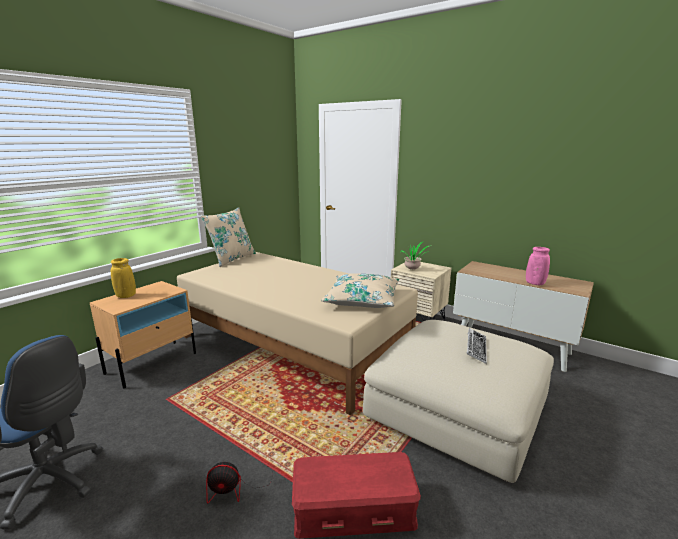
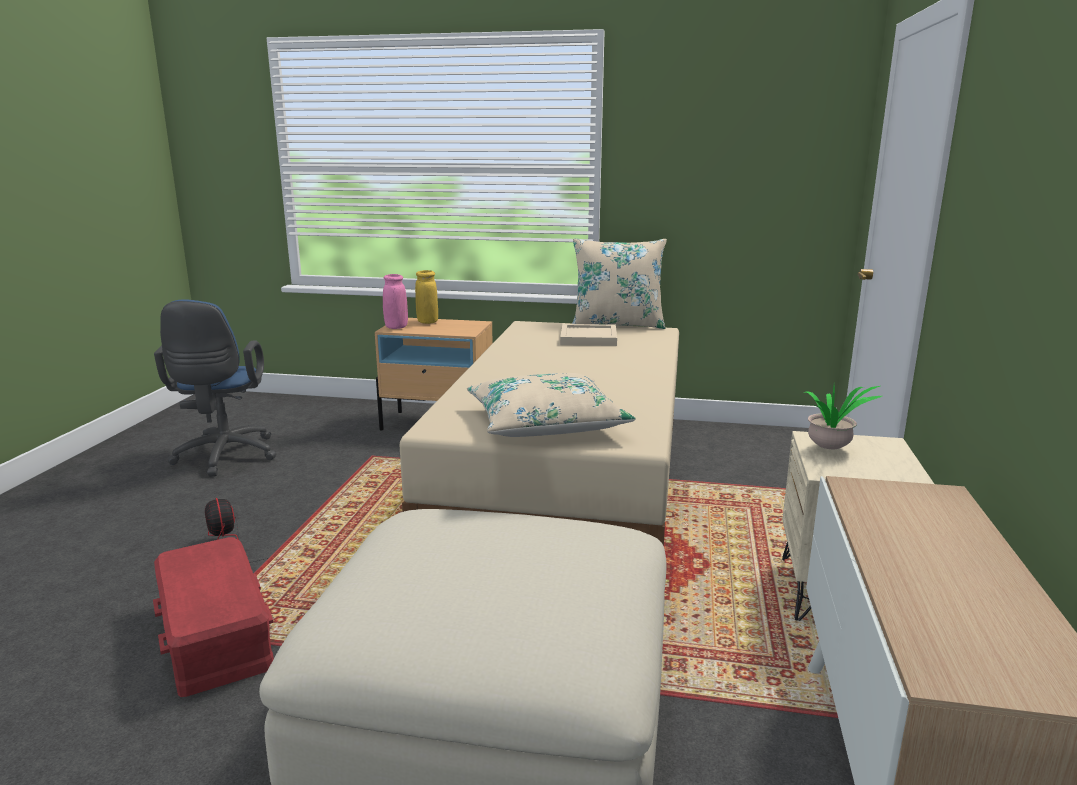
camera: 65 degrees right, 0 degrees up
(244, 268) = (589, 338): none -> beige tray
(476, 348) = (507, 582): keyboard -> none
(535, 283) = (899, 587): pink vase -> pink vase (396, 327)

